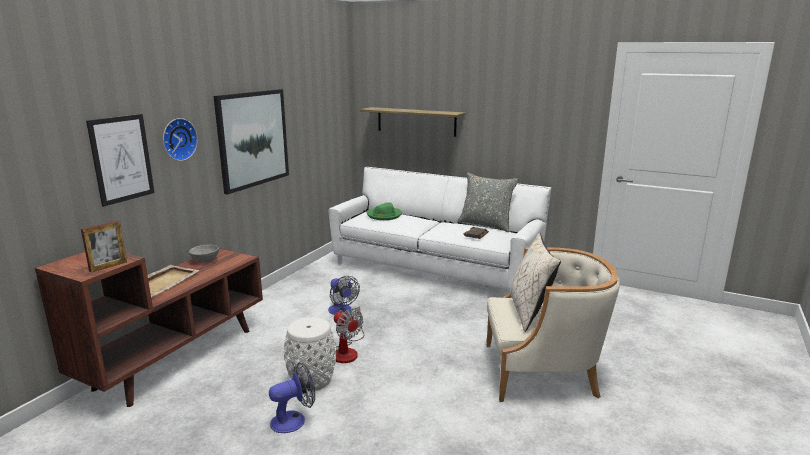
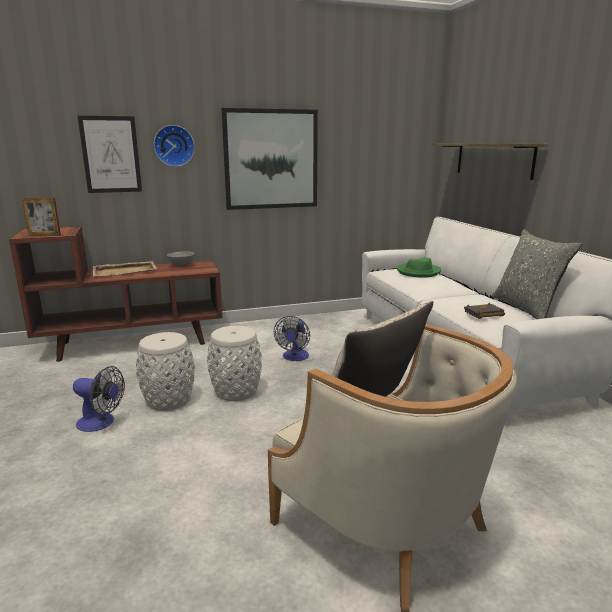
camera: 45 degrees right, 0 degrees up
(347, 351) = (236, 391): fan -> white stool

